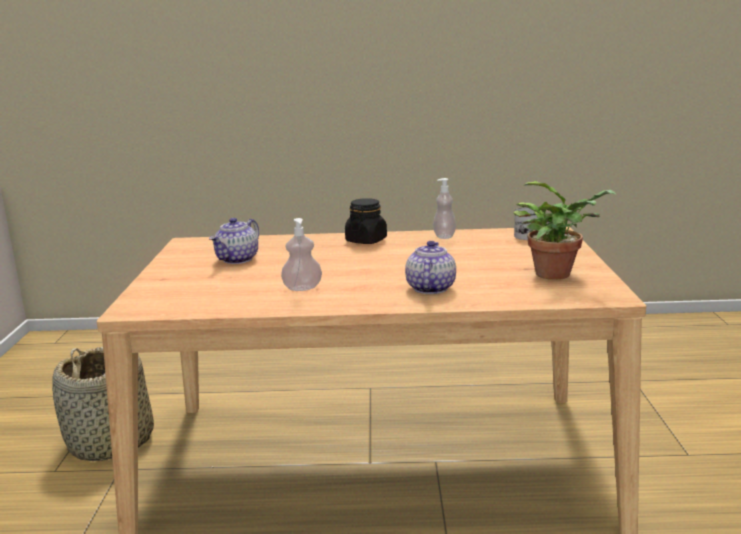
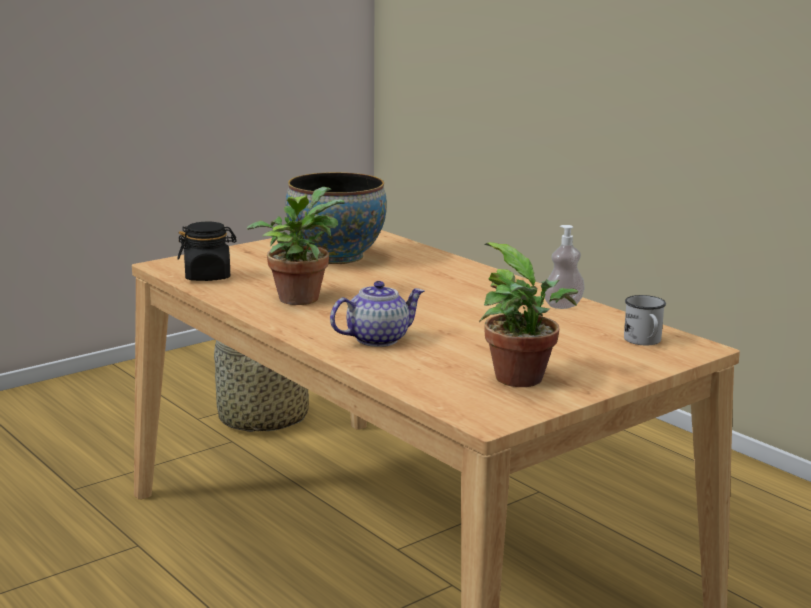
camera: 50 degrees right, 0 degrees up
(237, 259) = (336, 257): teapot -> bowl
(302, 288) = (299, 297): soap dispenser -> potted plant
(366, 240) = (482, 281): black jar -> black jar (208, 276)

